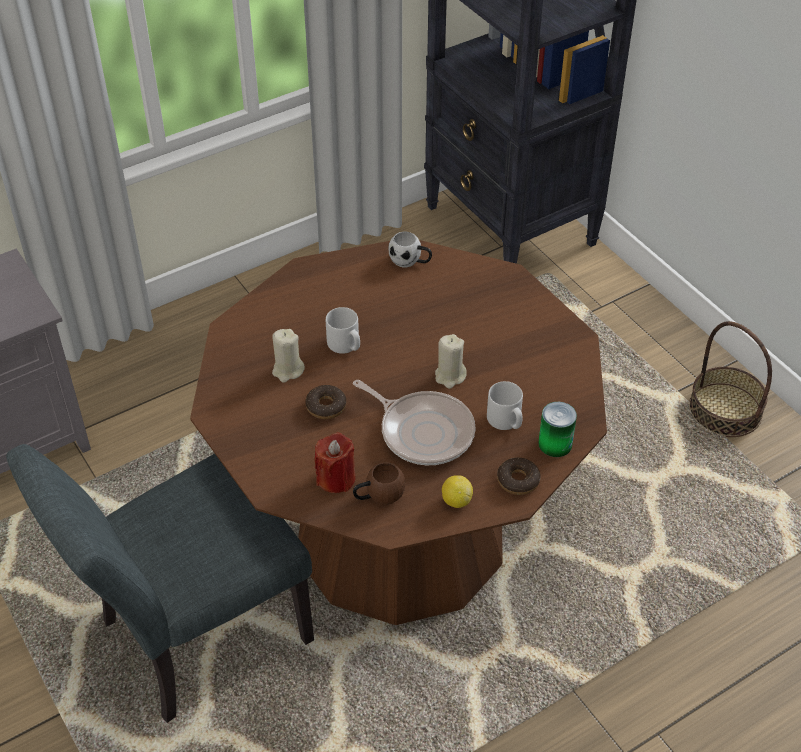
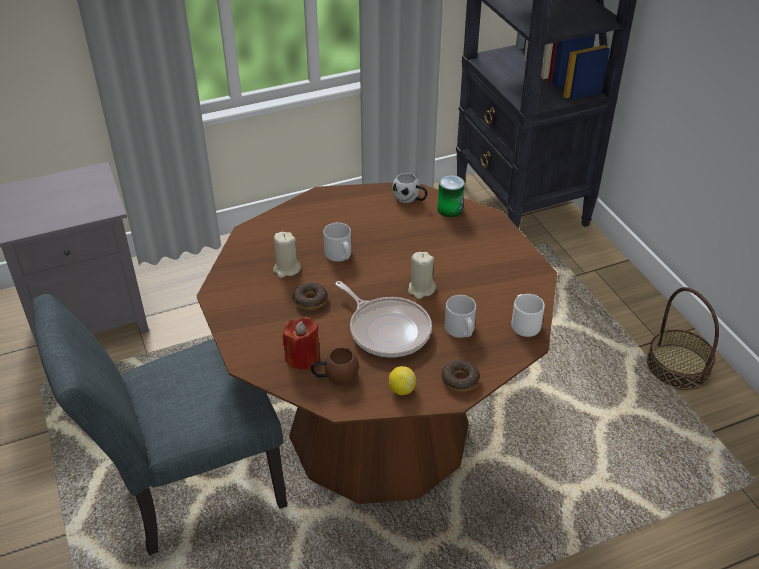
camera: 10 degrees right, 5 degrees down
(555, 444) = (499, 354): can -> can (449, 209)
(574, 404) = (524, 324): none -> white mug

